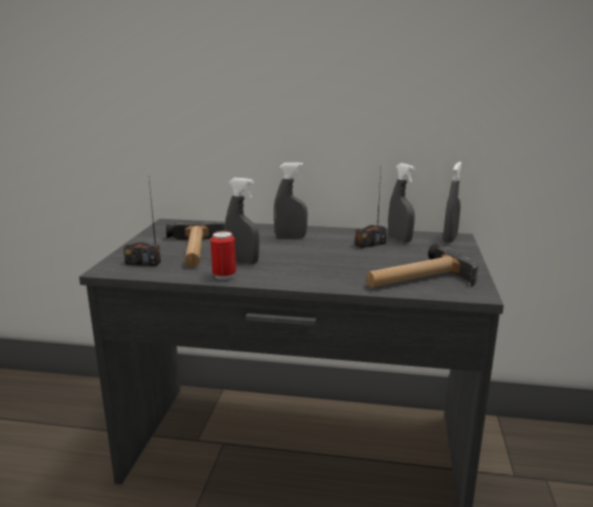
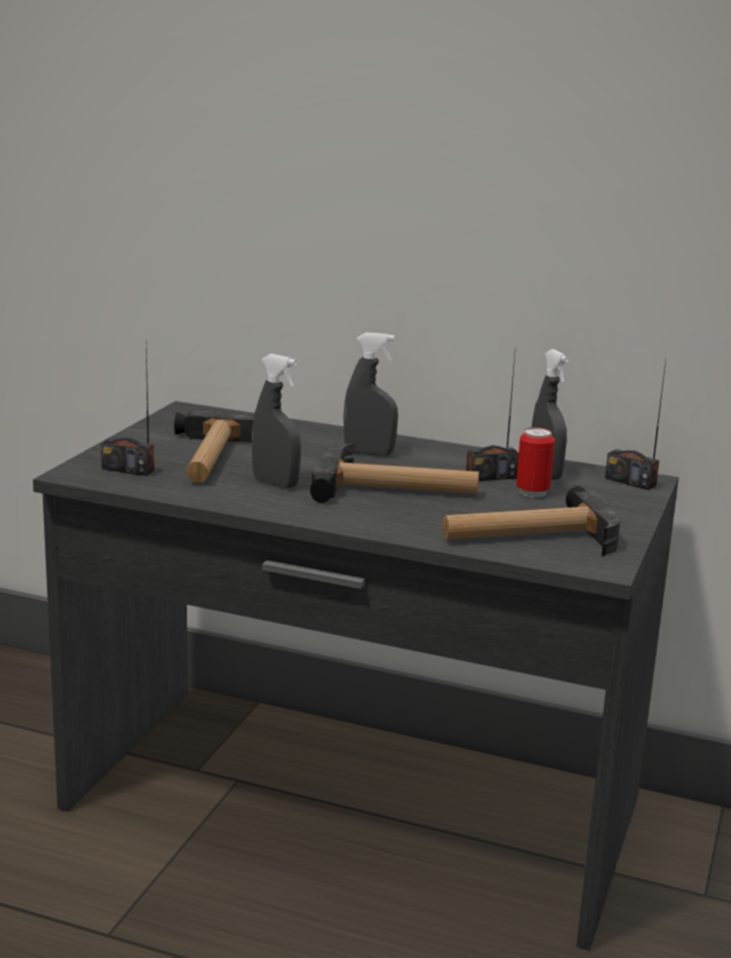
camera: 10 degrees right, 0 degrees up
(224, 276) = (239, 501): can -> can (532, 492)
(319, 257) = (396, 489): none -> hammer
(450, 239) = (630, 482): grey spray bottle -> radio

